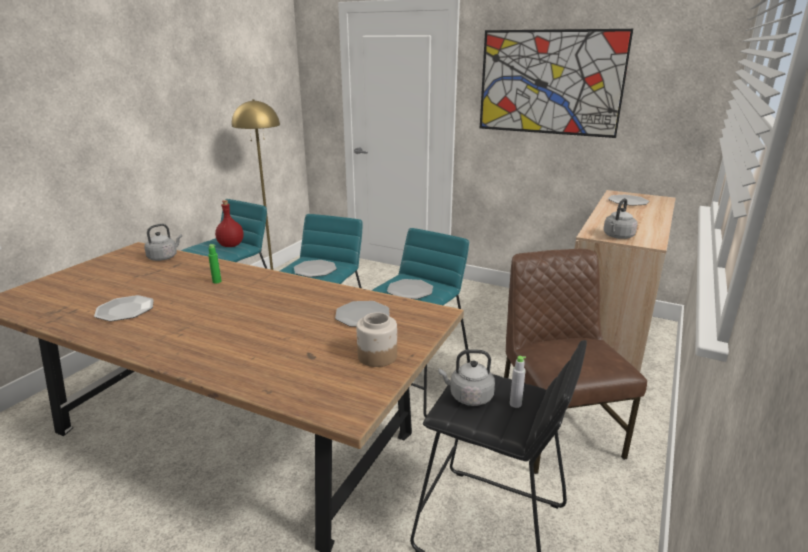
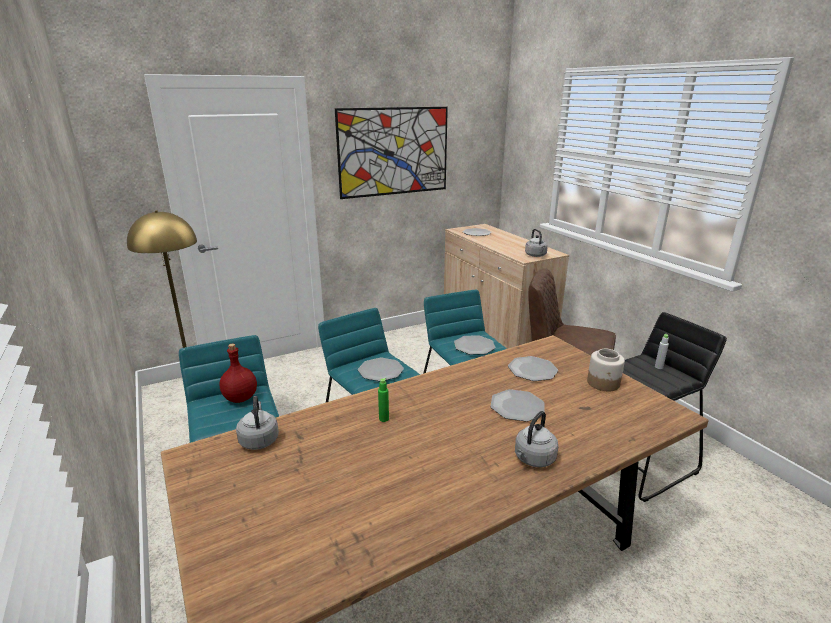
camera: 55 degrees left, 0 degrees up
(125, 310) = (397, 492): plate -> plate (517, 406)
(468, 397) = (644, 377): grey kettle -> grey kettle (533, 459)

